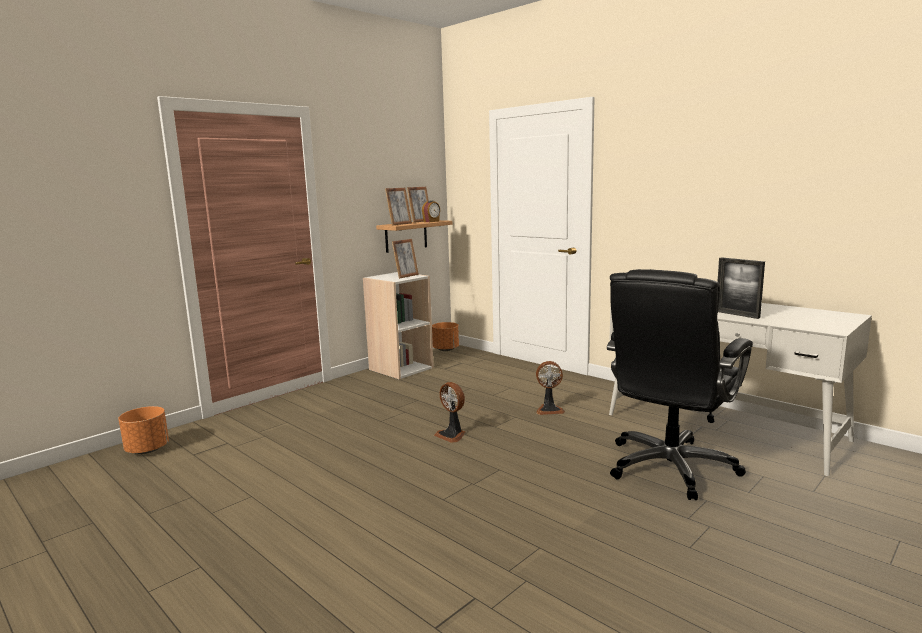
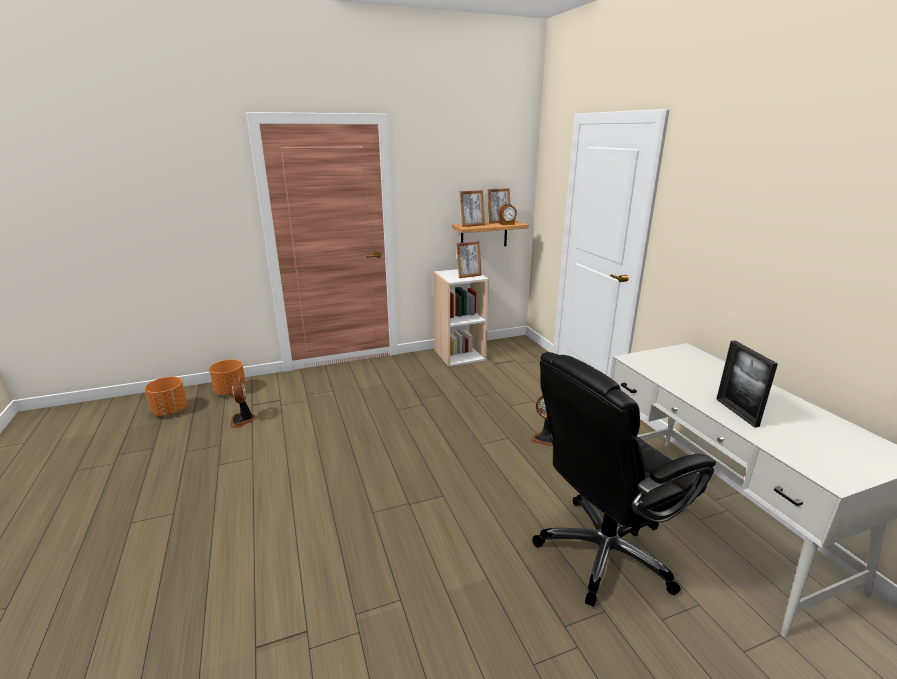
camera: 25 degrees right, 10 degrees up
(446, 349) = (514, 341): orange planter -> orange planter (171, 411)
(452, 435) = (438, 442): fan -> fan (243, 420)

